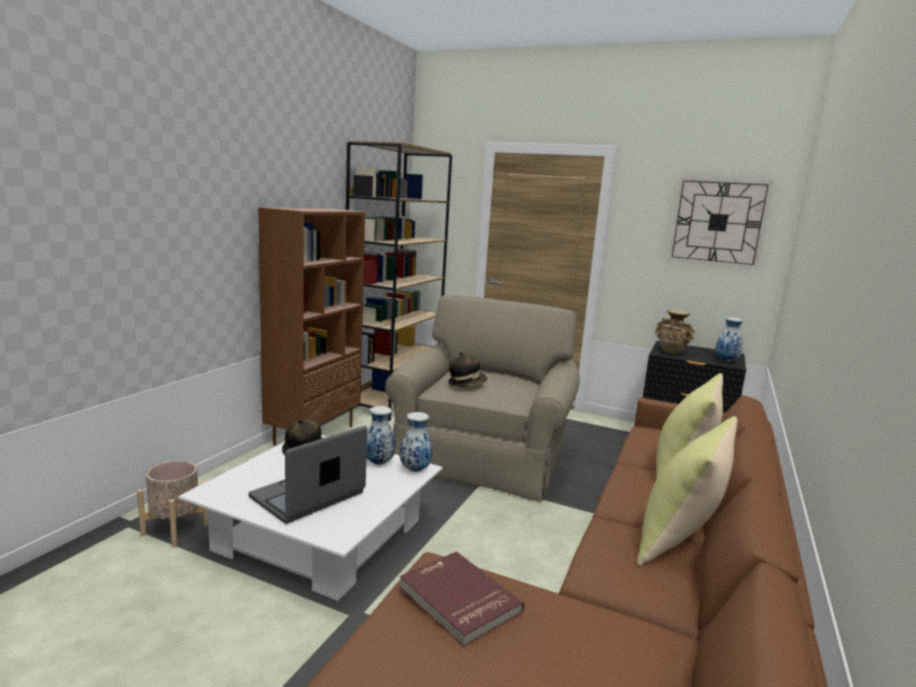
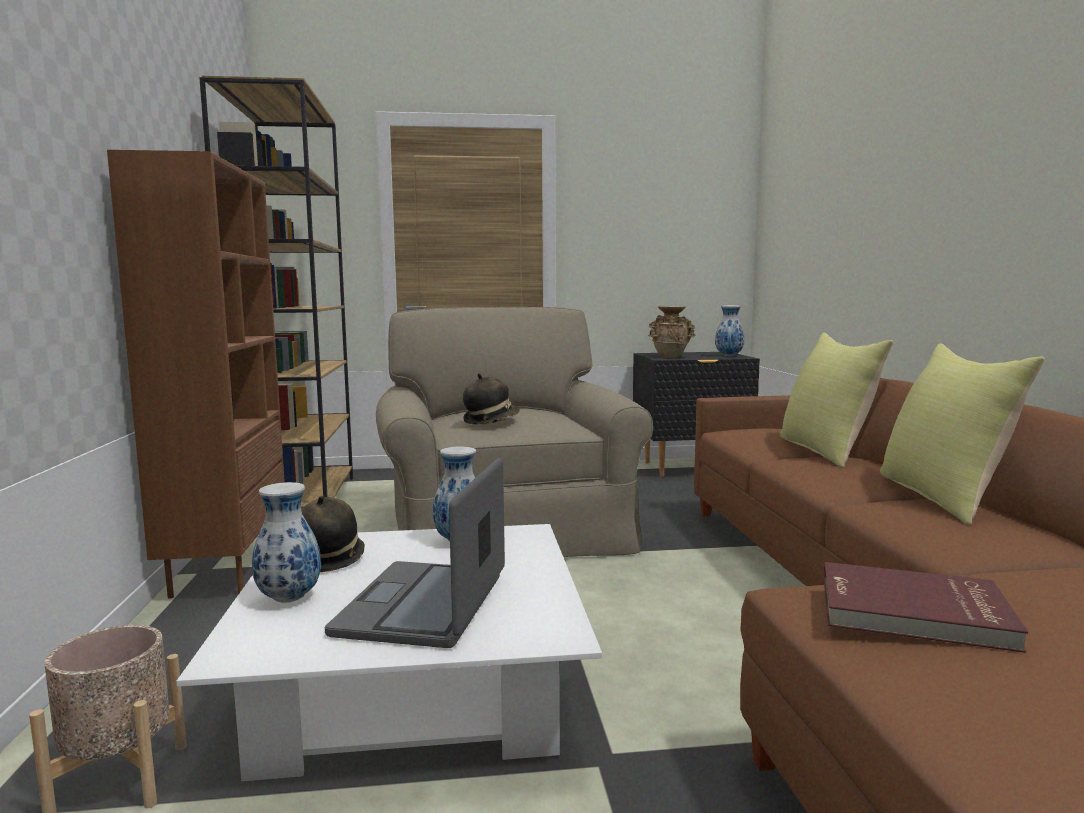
camera: 30 degrees left, 5 degrees down
(415, 470) = (523, 535): vase -> vase (290, 598)
(718, 222) = (680, 203): wall clock -> none

